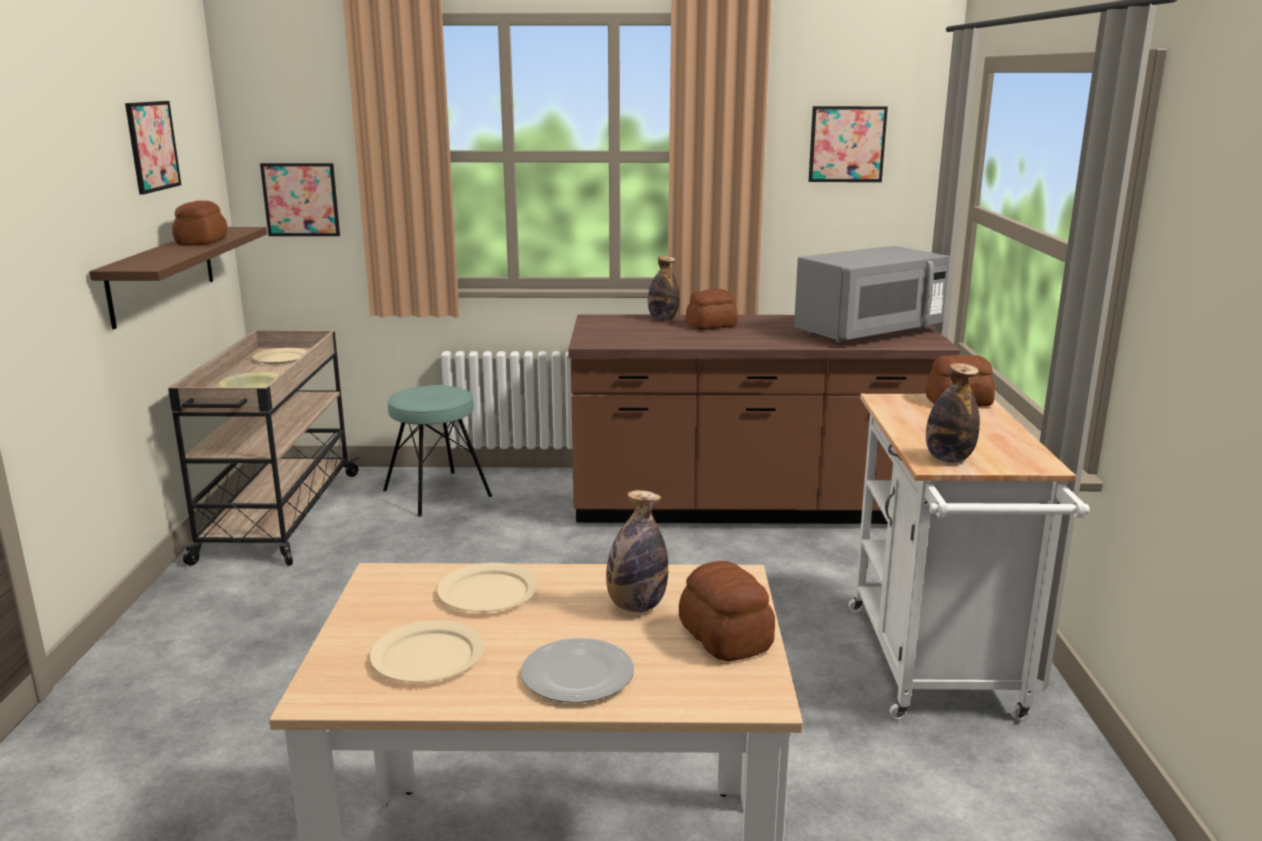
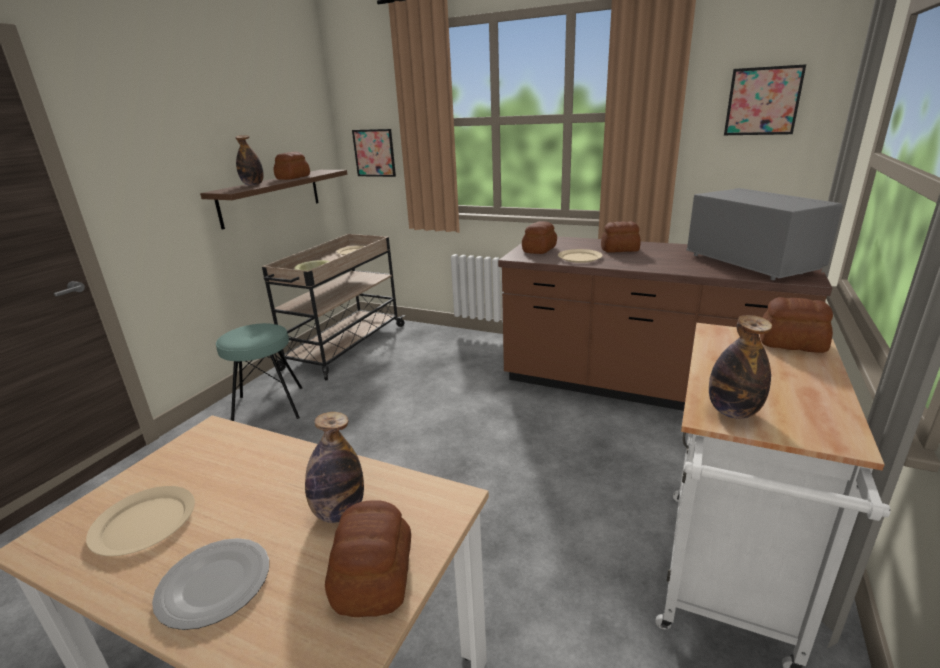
camera: 25 degrees right, 5 degrees up
(152, 146) = (264, 117): picture -> none
(437, 493) = (438, 344): turquoise stool -> turquoise stool (268, 407)
(488, 592) = (254, 465): beige plate -> beige plate (580, 258)
(609, 332) = (538, 250): none -> bread
(663, 318) = (588, 241): bottle -> bottle (253, 185)
(868, 332) = (750, 264): grey microwave -> grey microwave turned 105 degrees counterclockwise

